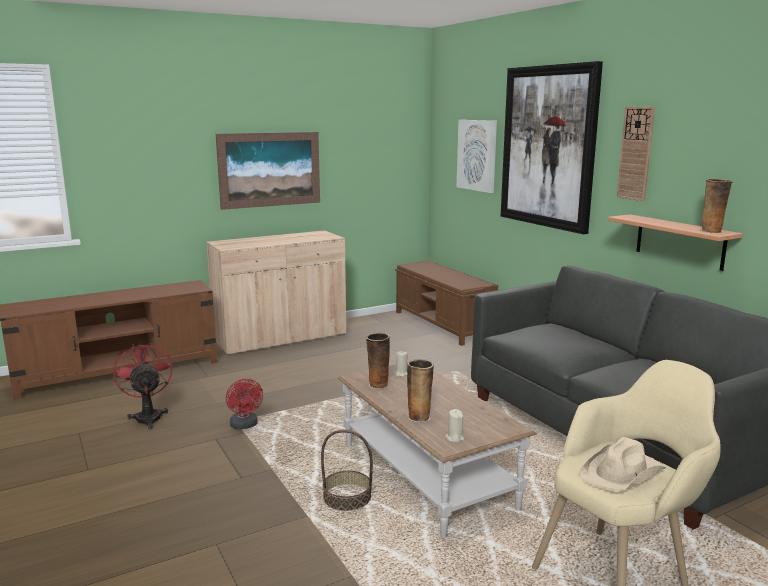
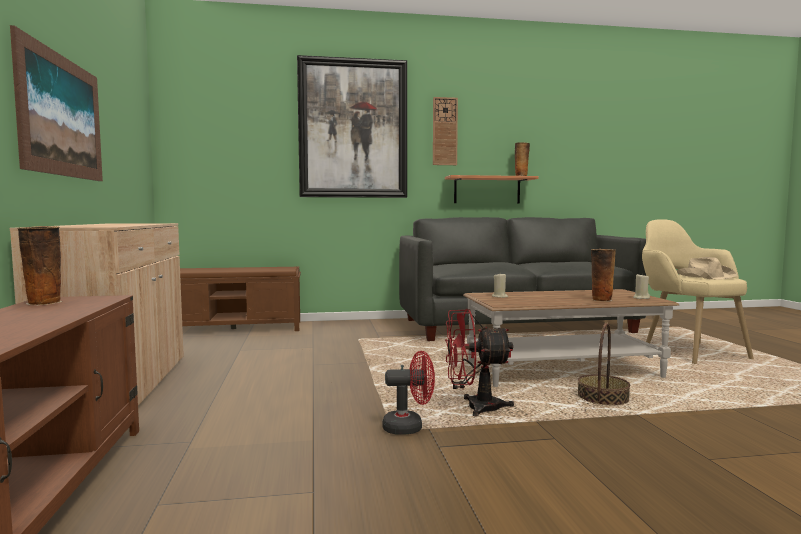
camera: 70 degrees left, 10 degrees down
(148, 416) = (307, 496): red fan -> red fan (474, 408)
(377, 385) = (524, 302): vase -> vase (43, 303)
(477, 155) = (249, 140): picture -> none

